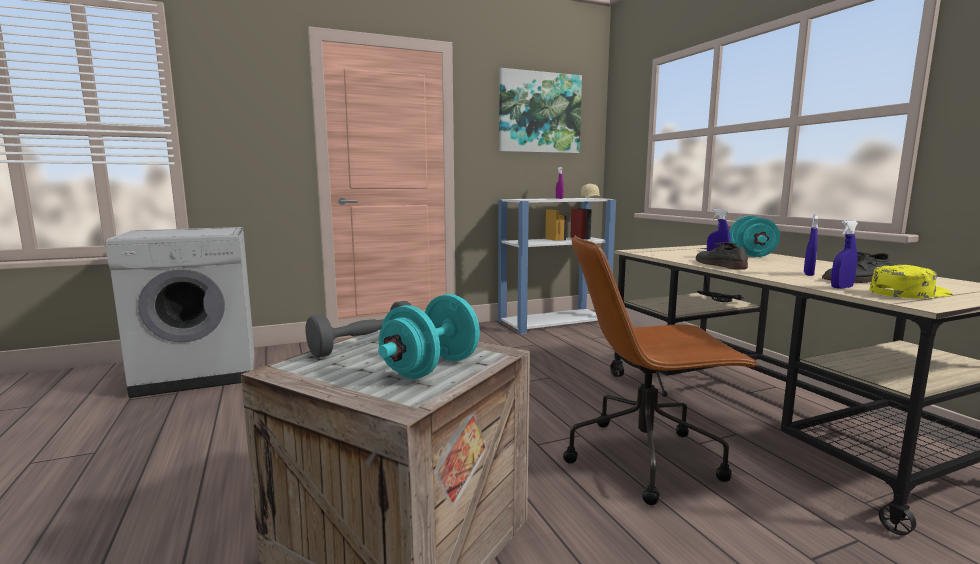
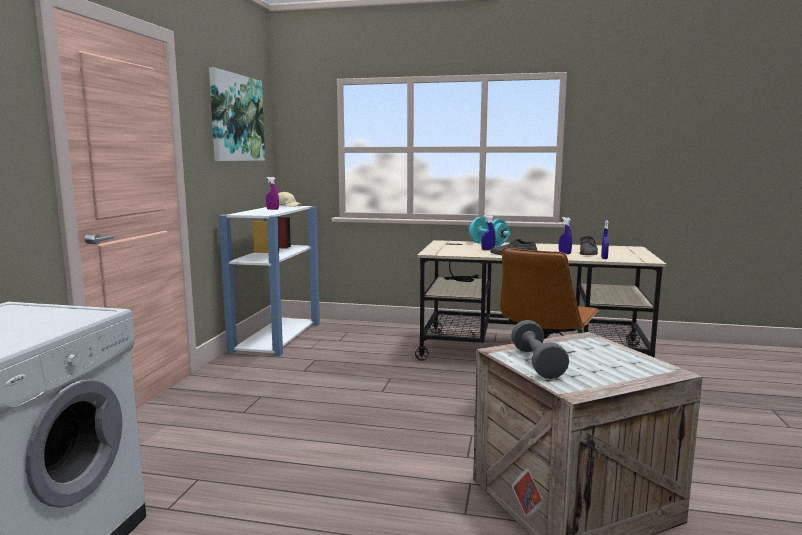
camera: 55 degrees left, 0 degrees up
(431, 368) = (606, 356): turquoise dumbbell -> none
(908, 293) = (626, 256): yellow cap -> none

